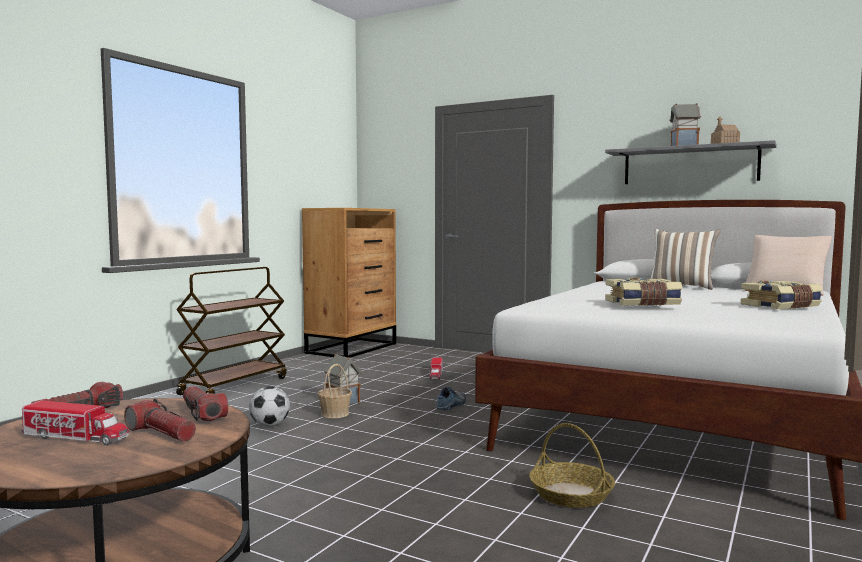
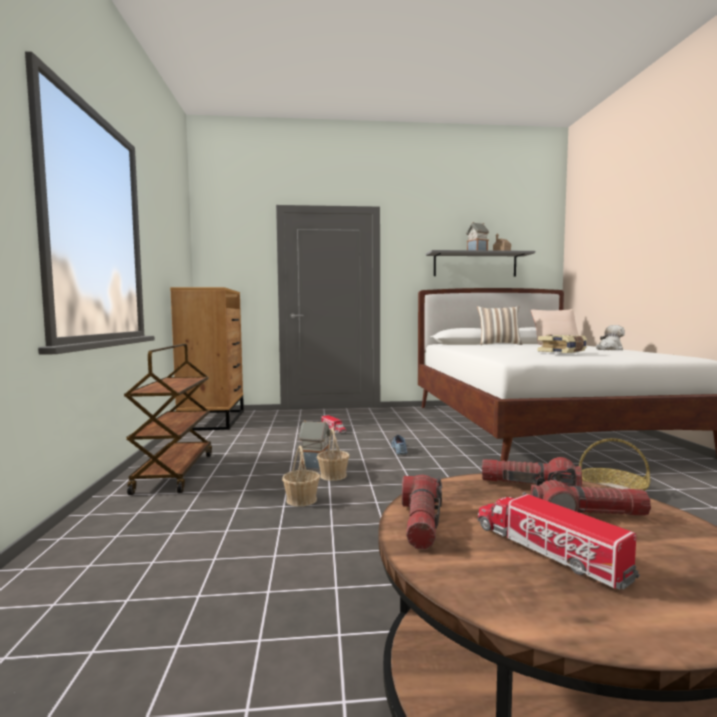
camera: 35 degrees left, 0 degrees up
(76, 437) = (547, 551): toy truck -> toy truck turned 105 degrees counterclockwise
(270, 425) = (301, 500): football -> basket
(781, 306) = (609, 349): book -> plush toy

